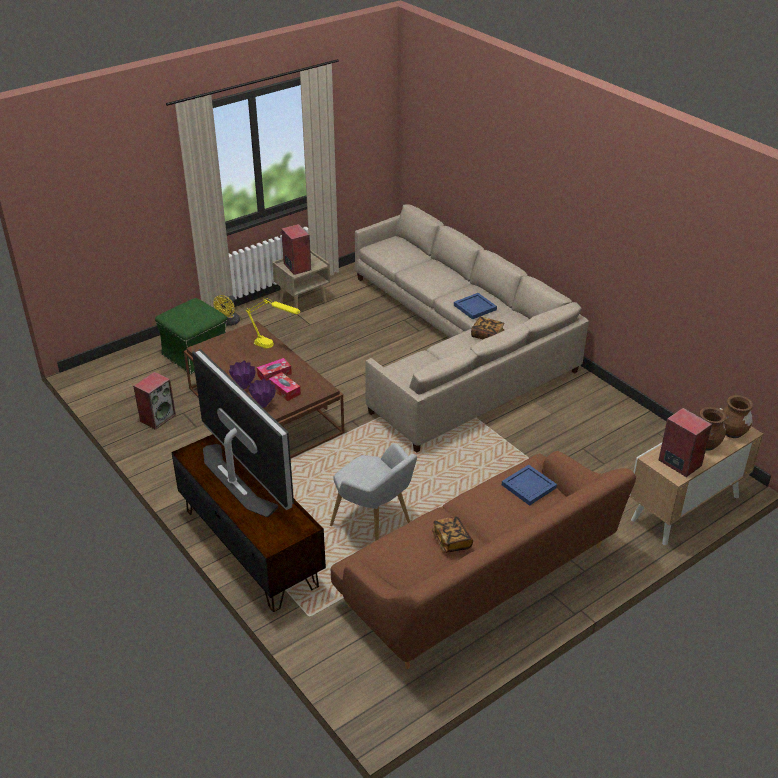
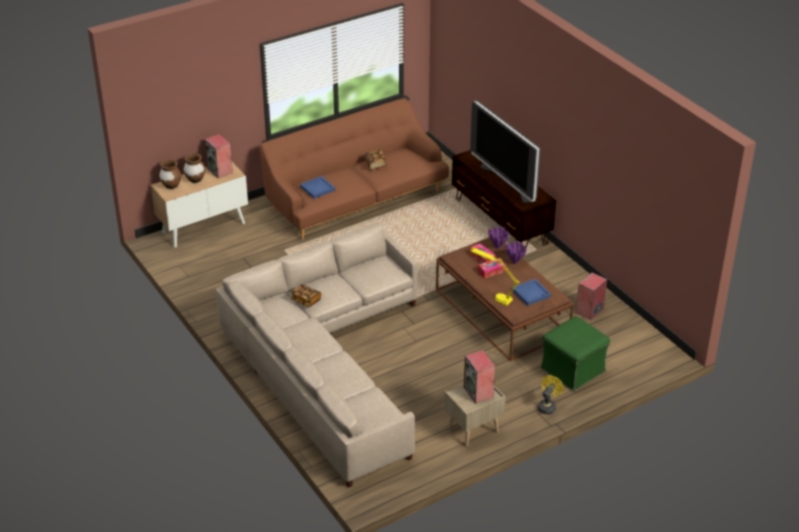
camera: 175 degrees left, 0 degrees up
(375, 525) = (417, 228): grey armchair -> none
(475, 308) = (307, 329): blue tray -> blue tray (531, 293)

